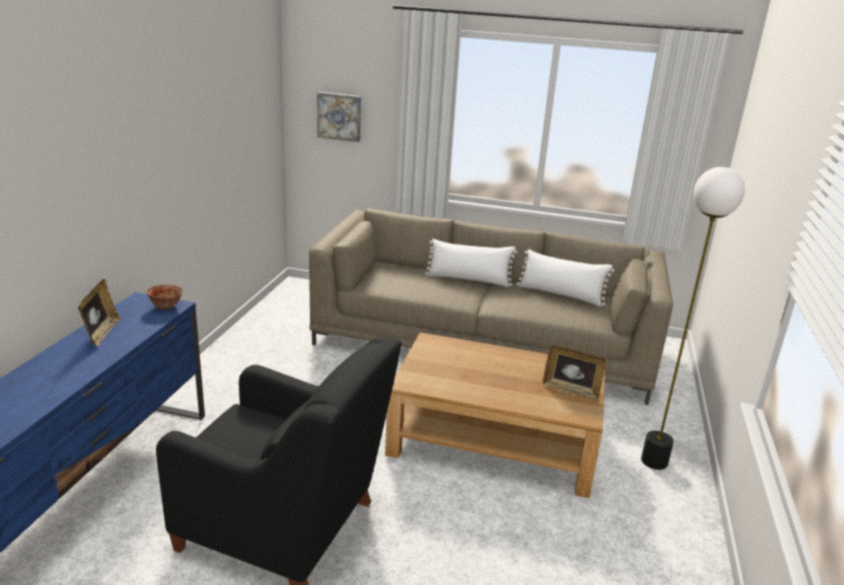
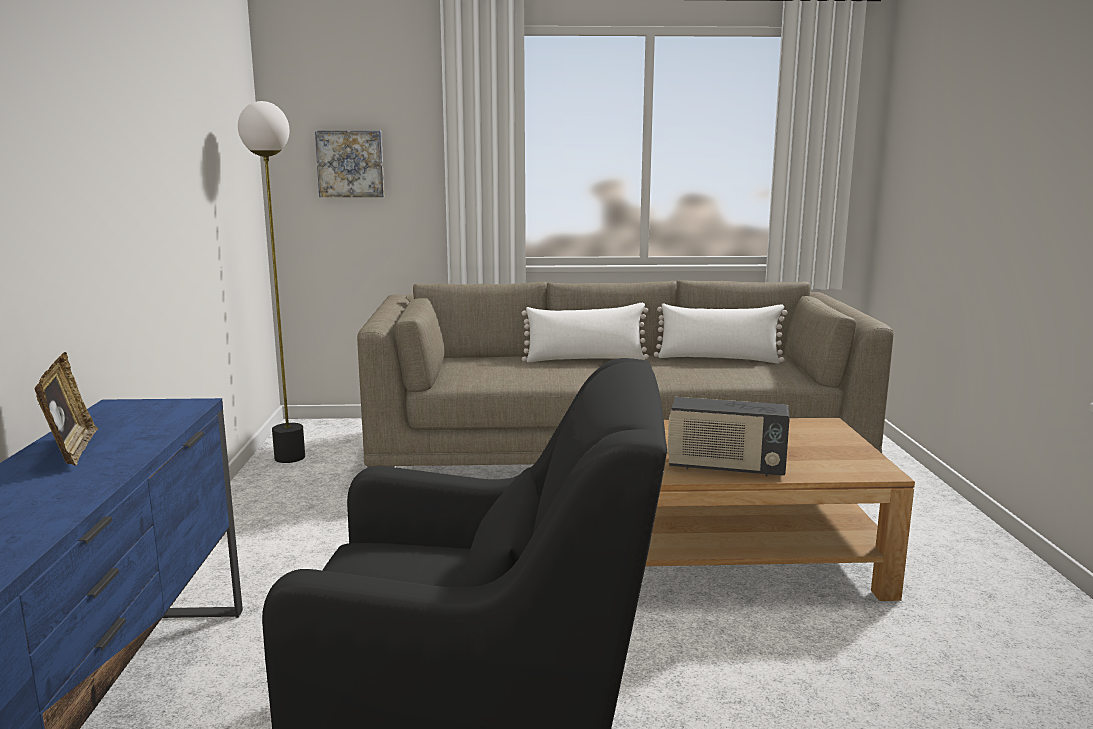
camera: 15 degrees left, 10 degrees down
(166, 306) = (173, 407): bowl -> none
(489, 392) = (725, 468): none -> radio
(571, 390) = (828, 448): picture frame -> none
(654, 461) = (940, 541): floor lamp -> floor lamp (290, 457)

